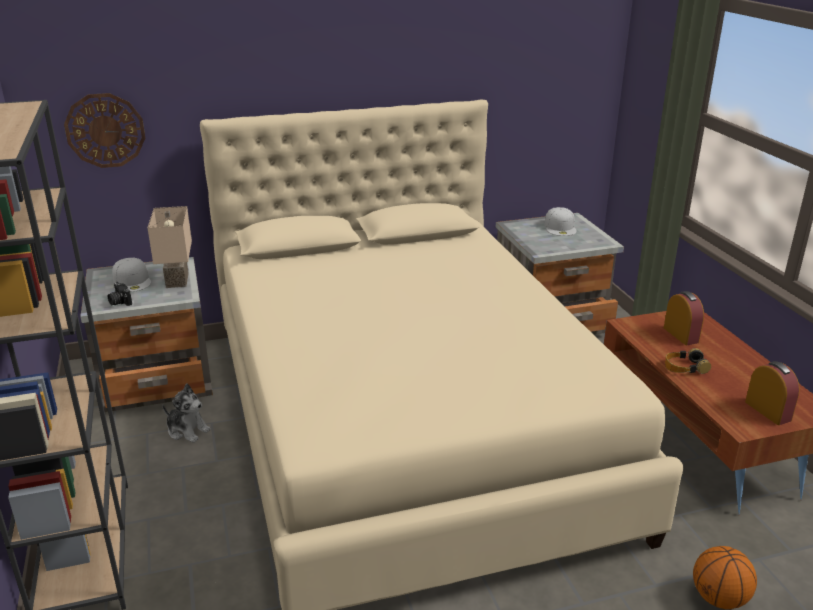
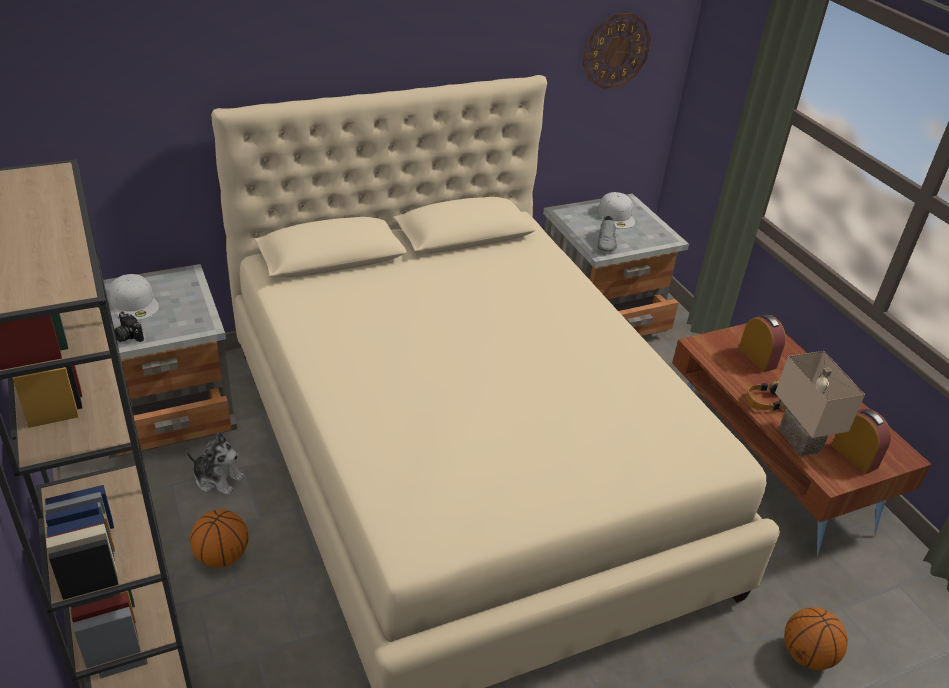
camera: 10 degrees left, 10 degrees up
(105, 130) = (91, 123): wall clock -> wall clock (616, 51)
(175, 280) = (187, 301): beige table lamp -> beige table lamp (797, 440)
(177, 488) = (222, 556): none -> basketball
(547, 245) = (607, 242): none -> grey shoe

